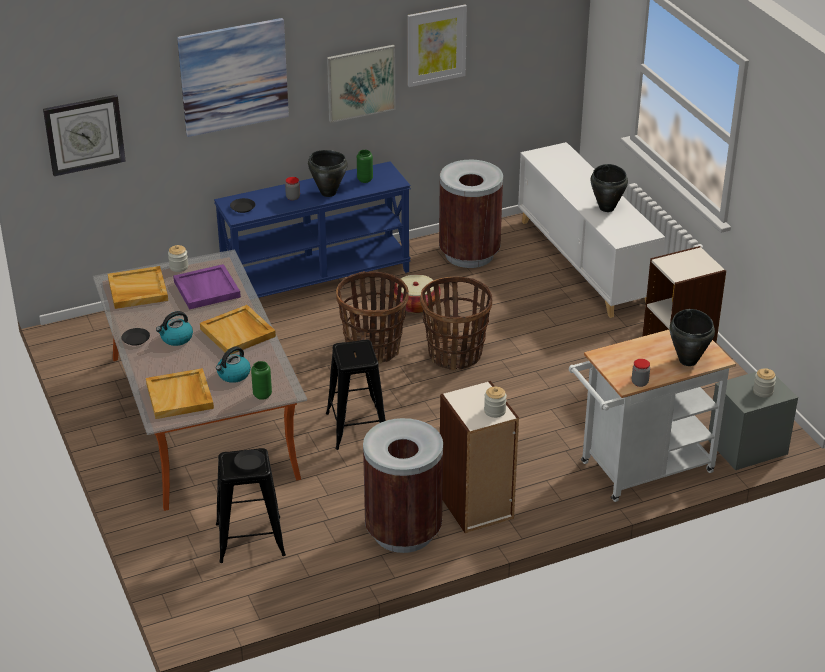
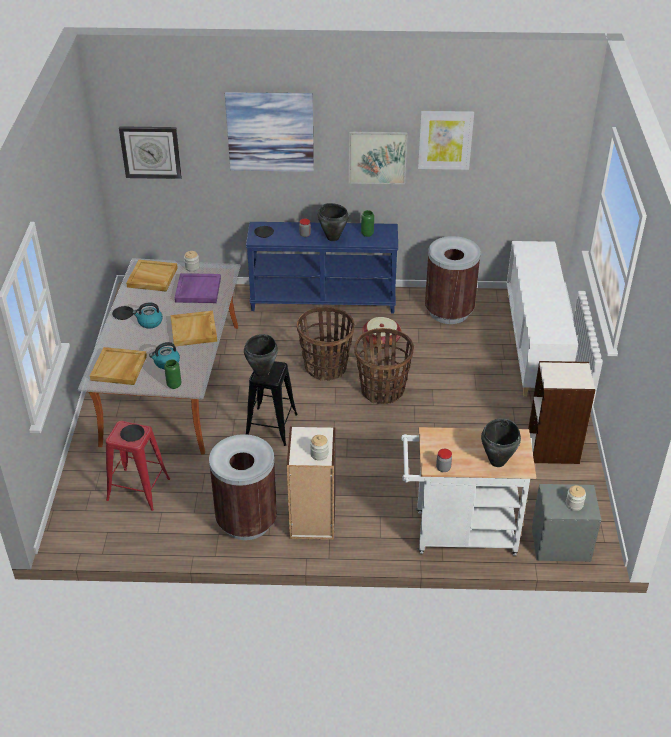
camera: 25 degrees right, 5 degrees up
(250, 539) = (138, 489): black stool -> red stool
(607, 208) = (547, 306): black cooking pot -> black cooking pot (262, 372)

